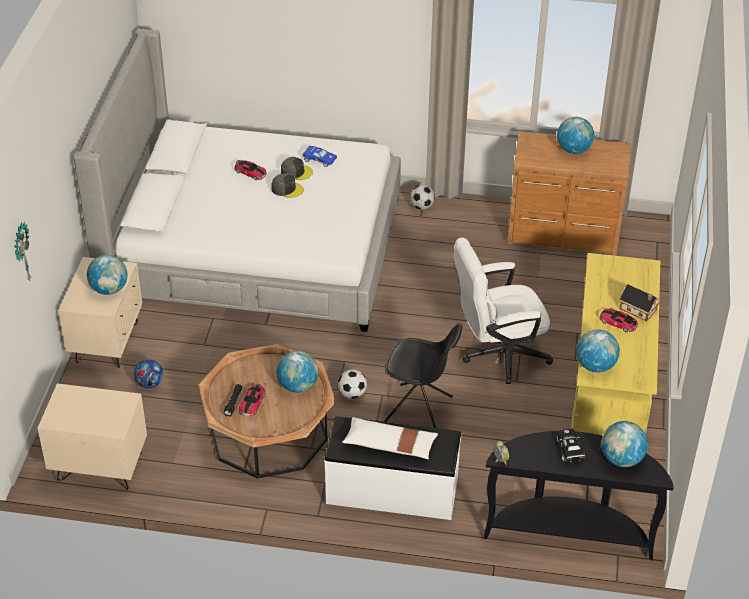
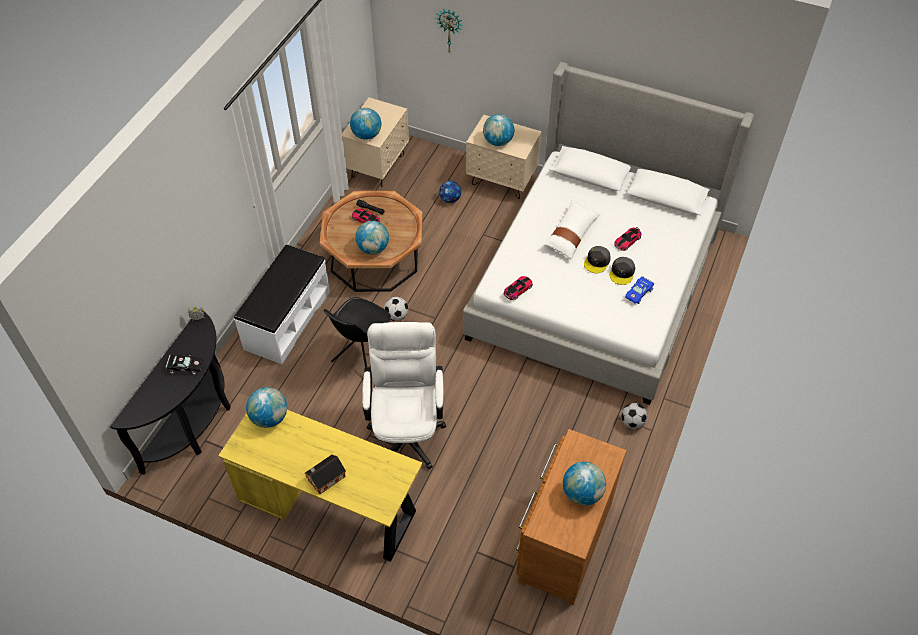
camera: 105 degrees right, 10 degrees up
(390, 445) = (279, 283): white pillow -> white pillow (571, 234)
(618, 322) = (315, 454): toy car -> toy car (518, 289)
(621, 459) = (157, 399): globe -> globe (366, 135)

